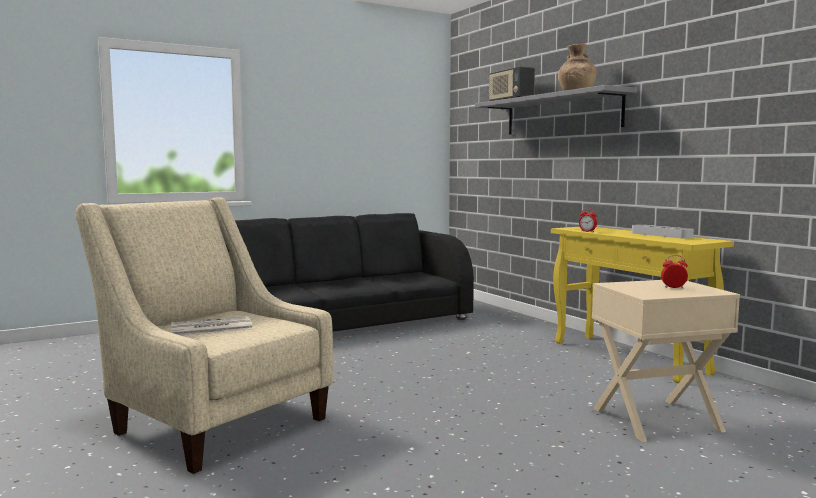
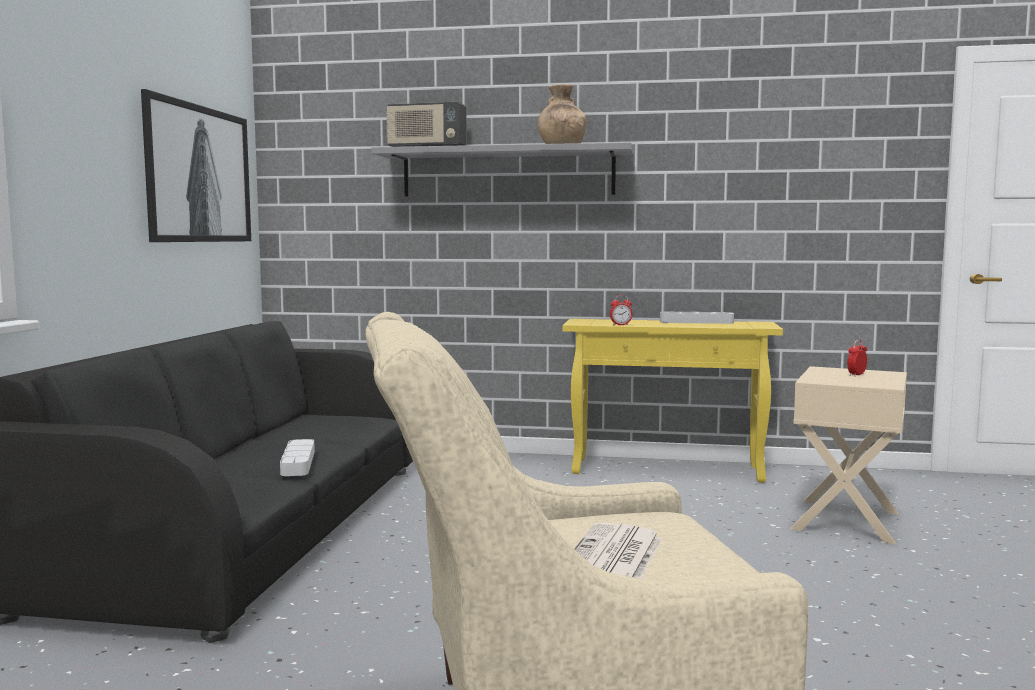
camera: 50 degrees left, 0 degrees up
(337, 288) = (298, 462): none -> grey tray
(387, 127) = (198, 174): none -> picture

